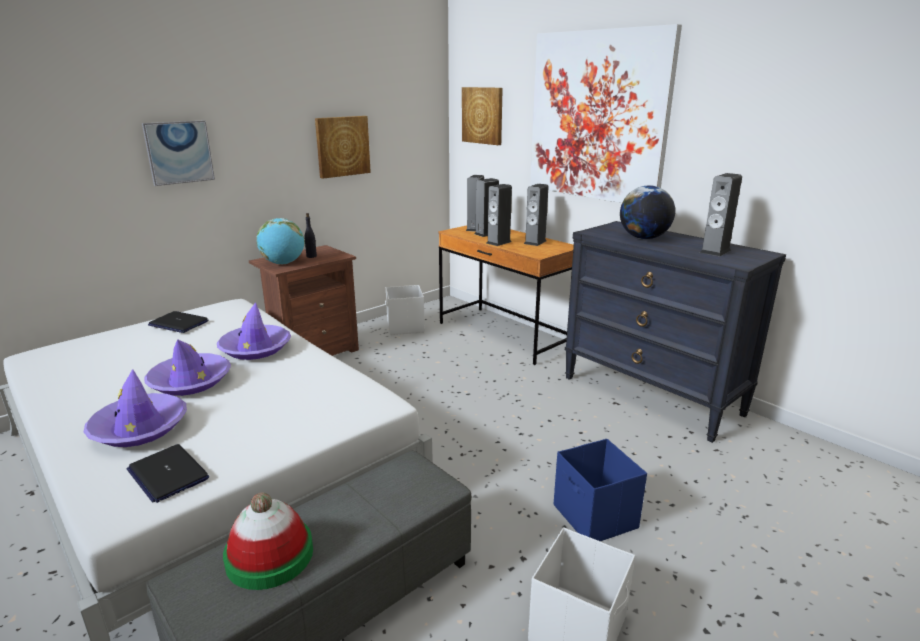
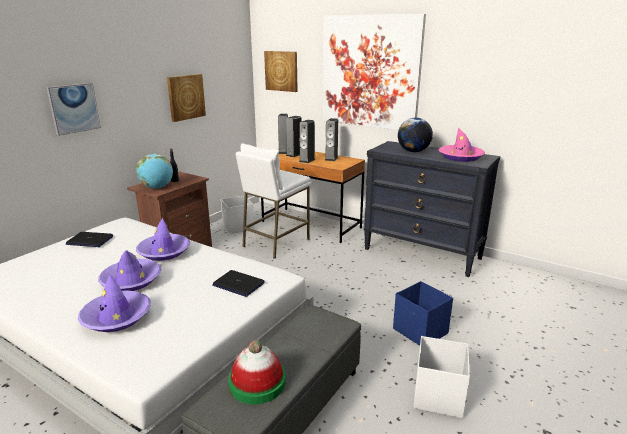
camera: 15 degrees left, 0 degrees up
(168, 474) = (161, 343): laptop -> laptop (238, 284)
(444, 354) = (275, 243): none -> white stool
(715, 251) = (460, 157): speaker -> pink hat

